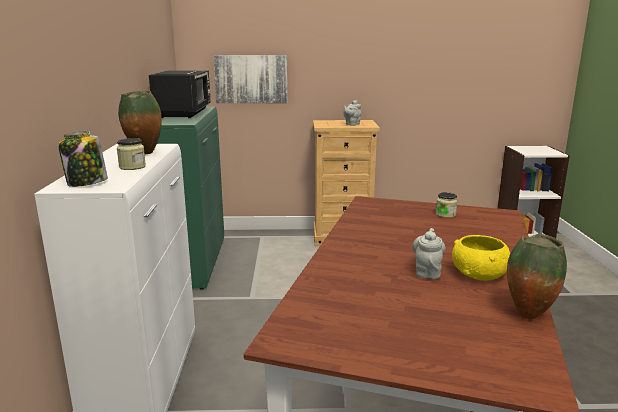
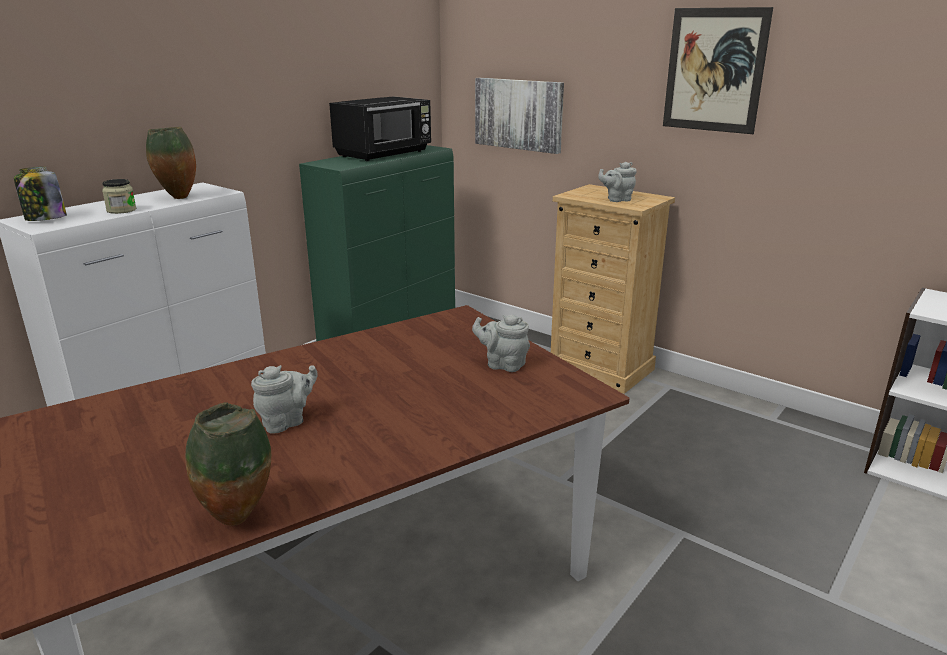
camera: 40 degrees right, 5 degrees up
(389, 43) = (714, 70): none -> picture
(445, 214) = (503, 364): jar -> grey teapot
(478, 274) = (325, 450): yellow bowl -> none

